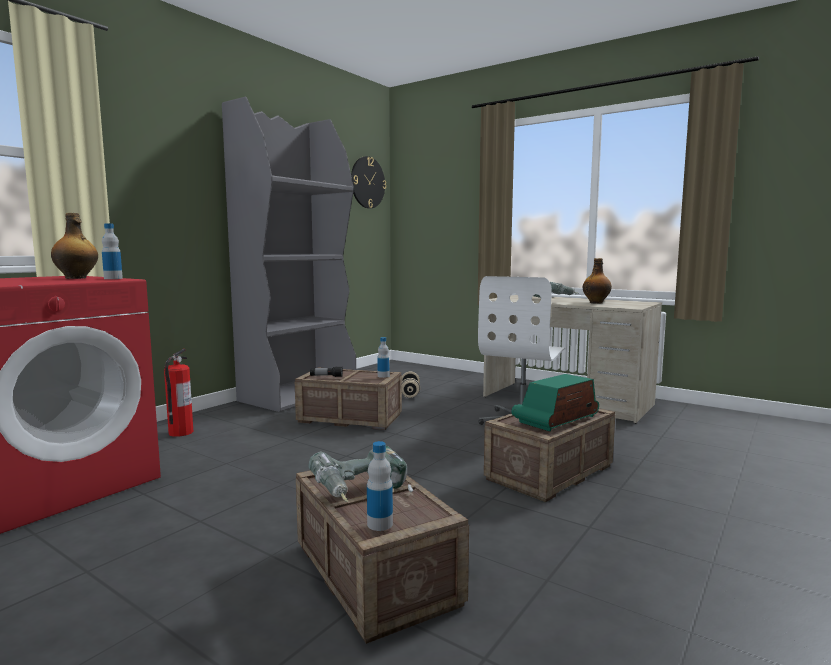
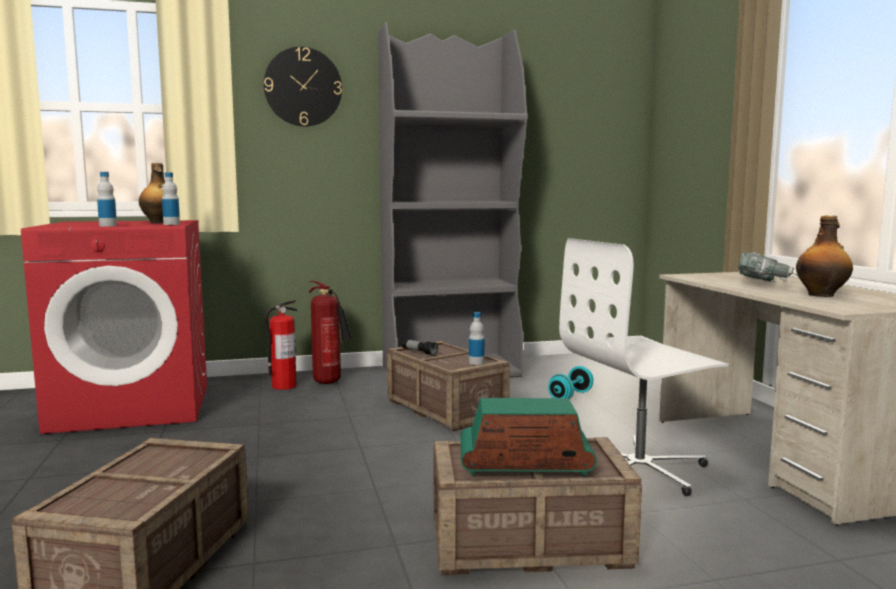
camera: 40 degrees right, 0 degrees up
(219, 421) = (330, 383): none -> fire extinguisher
(362, 494) = (136, 473): power drill -> none
(367, 182) = (605, 104): wall clock -> wall clock (303, 87)
(380, 524) = (74, 503): bottle -> bottle (108, 226)
(410, 394) = (570, 396): beige dumbbell -> turquoise dumbbell

